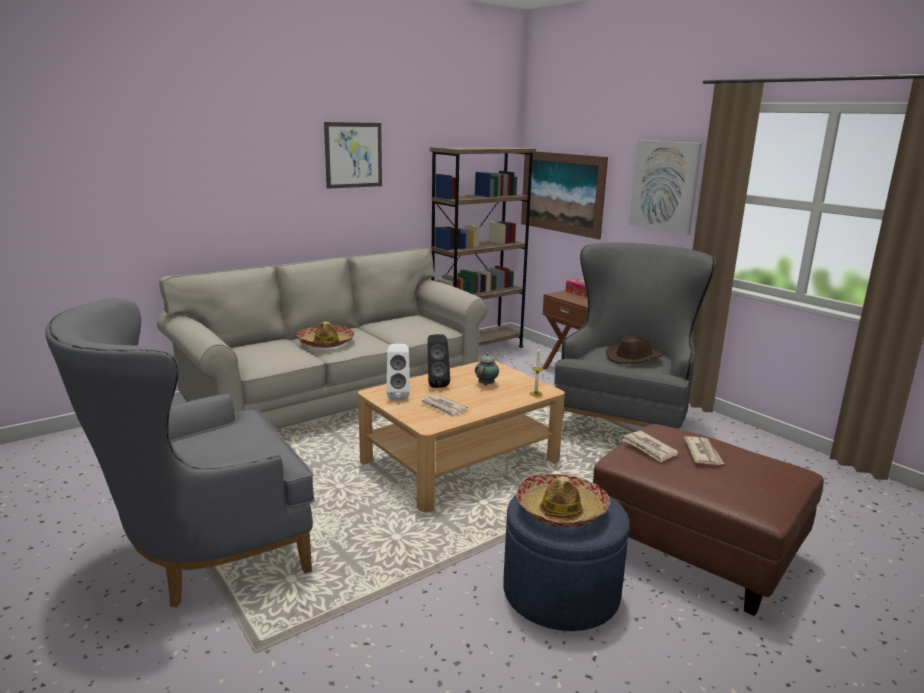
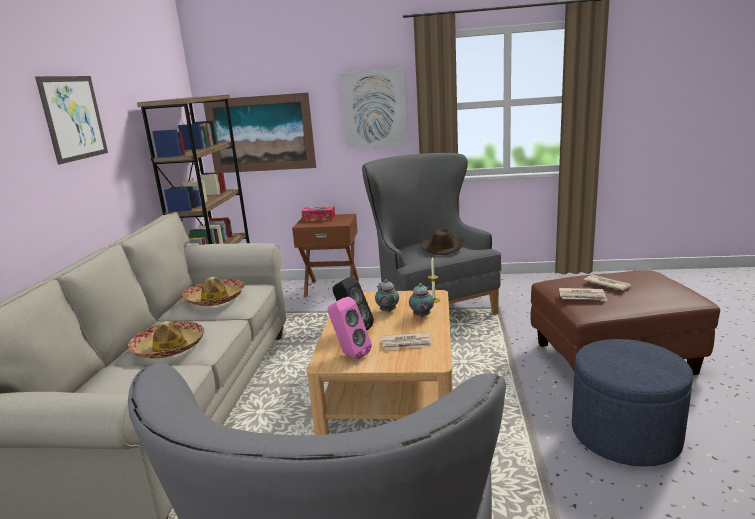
camera: 45 degrees left, 0 degrees up
(398, 395) = (349, 354): white speaker -> pink speaker
(497, 398) = (421, 316): none -> teapot
(561, 510) = (633, 362): hat -> hat (215, 299)

